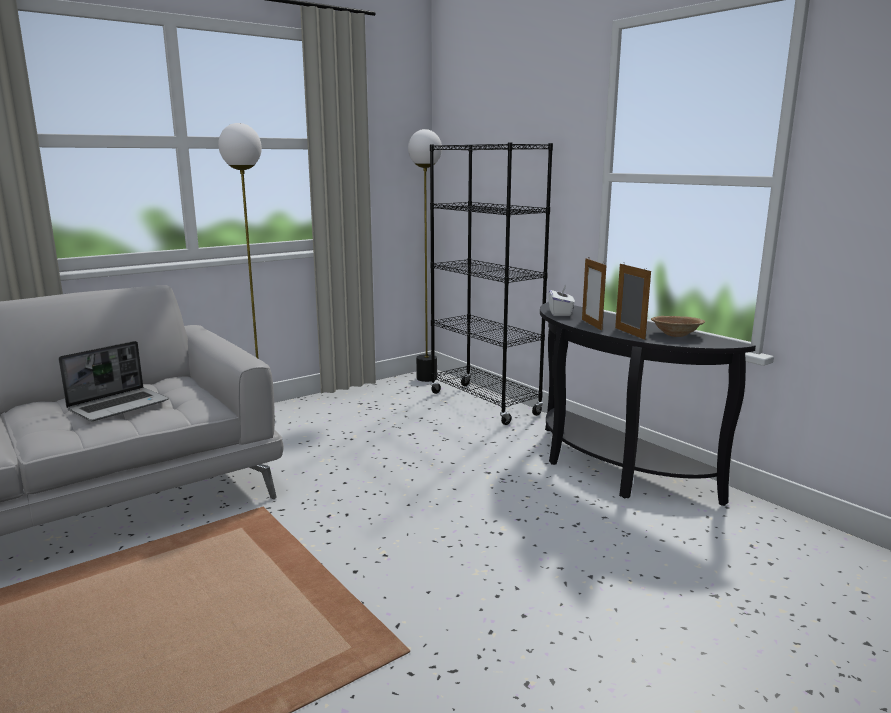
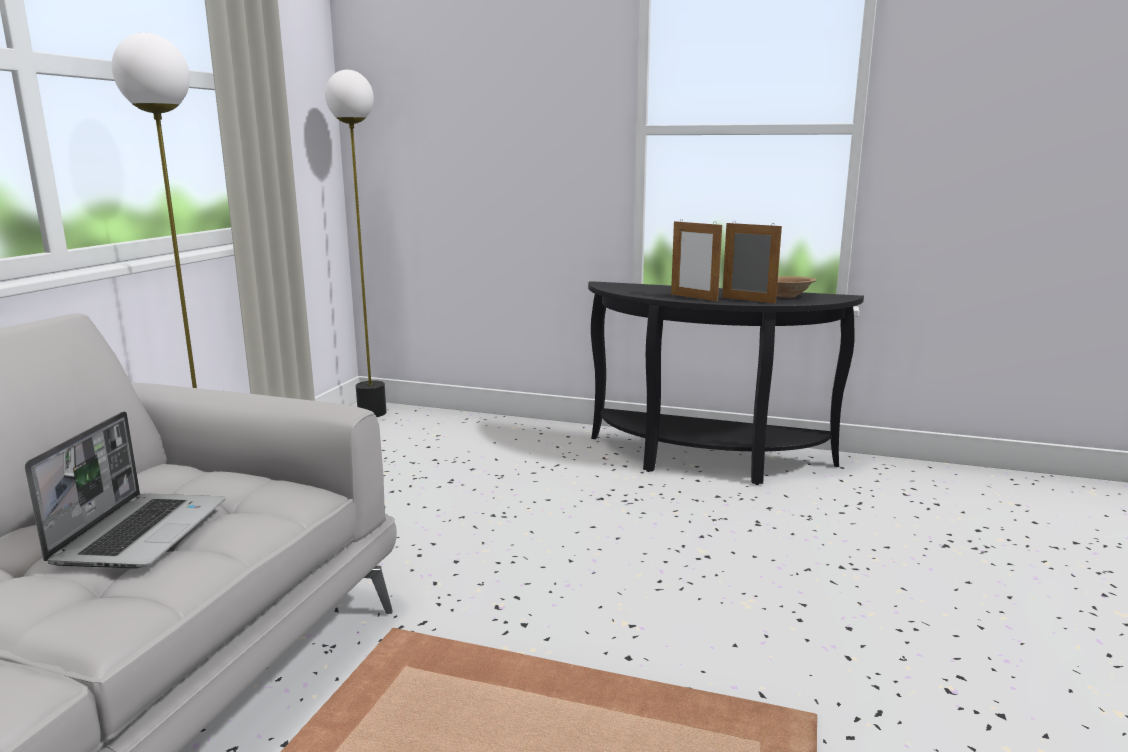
camera: 35 degrees left, 0 degrees up
(484, 404) = (485, 427): black bookcase -> none
(560, 313) = (633, 291): white tissue box -> none

